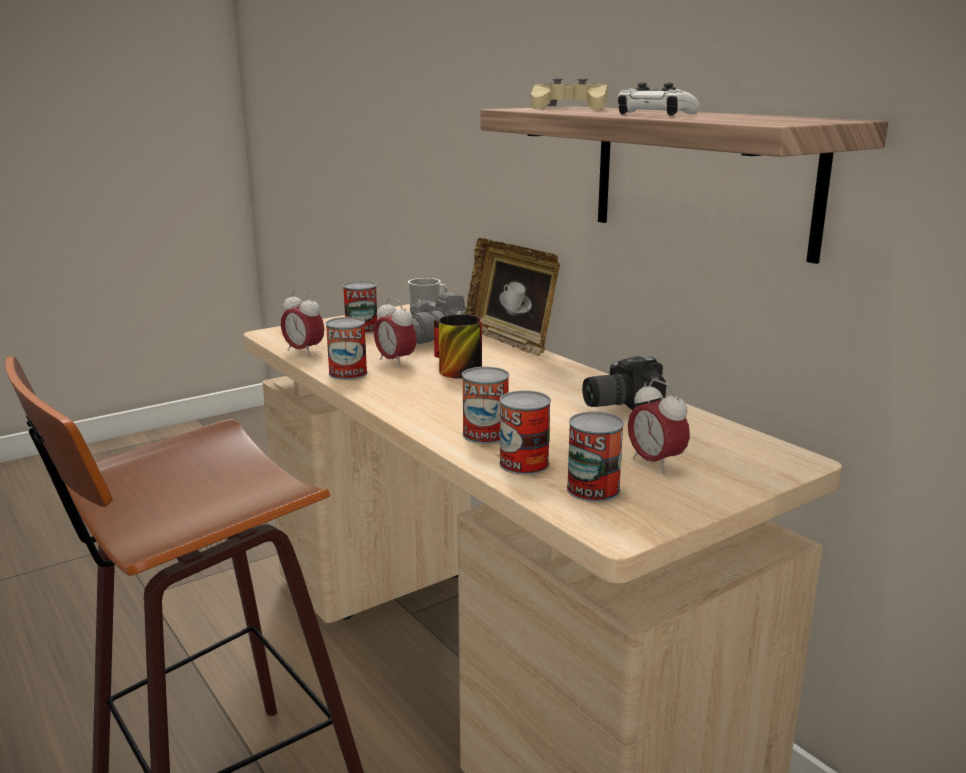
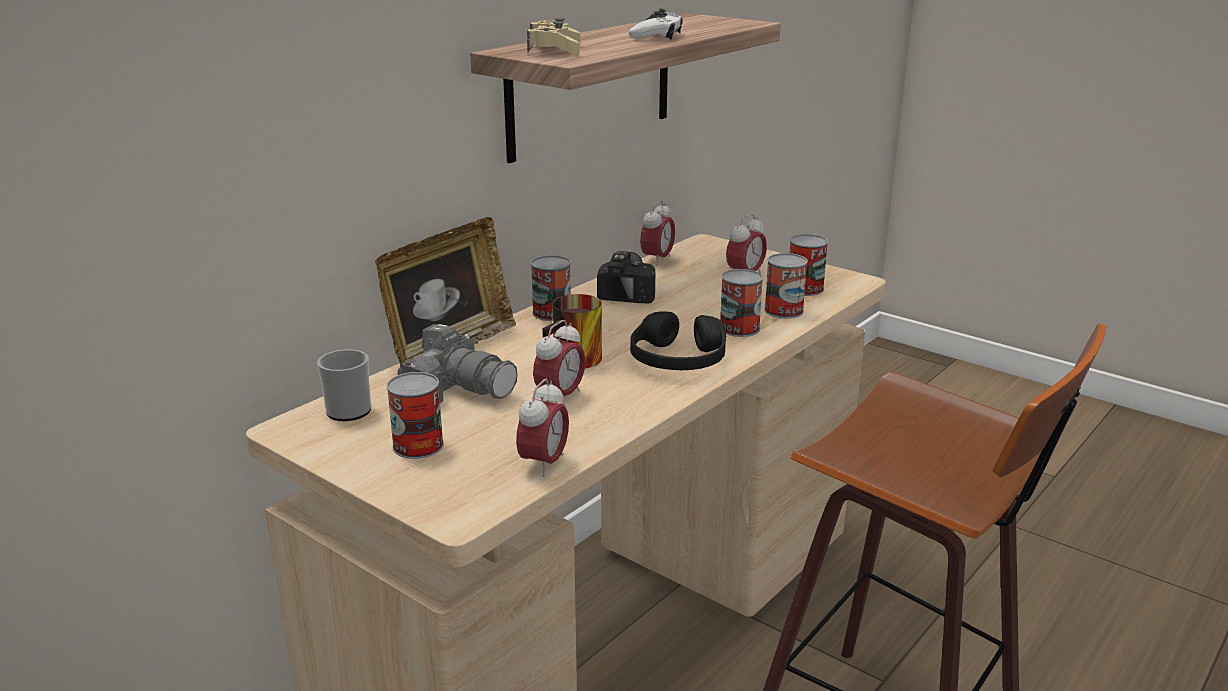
camera: 105 degrees left, 5 degrees up
(348, 373) = (617, 415): can -> can (552, 313)
(429, 401) = (677, 360): none -> black headphones
(618, 403) = (631, 290): camera -> camera turned 135 degrees counterclockwise
(720, 425) = (657, 259): none -> alarm clock

